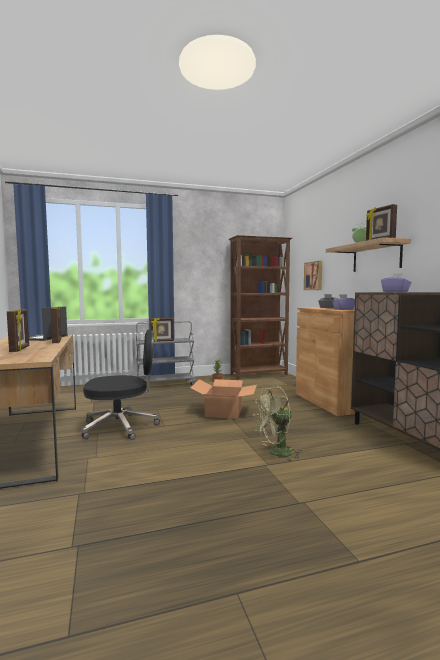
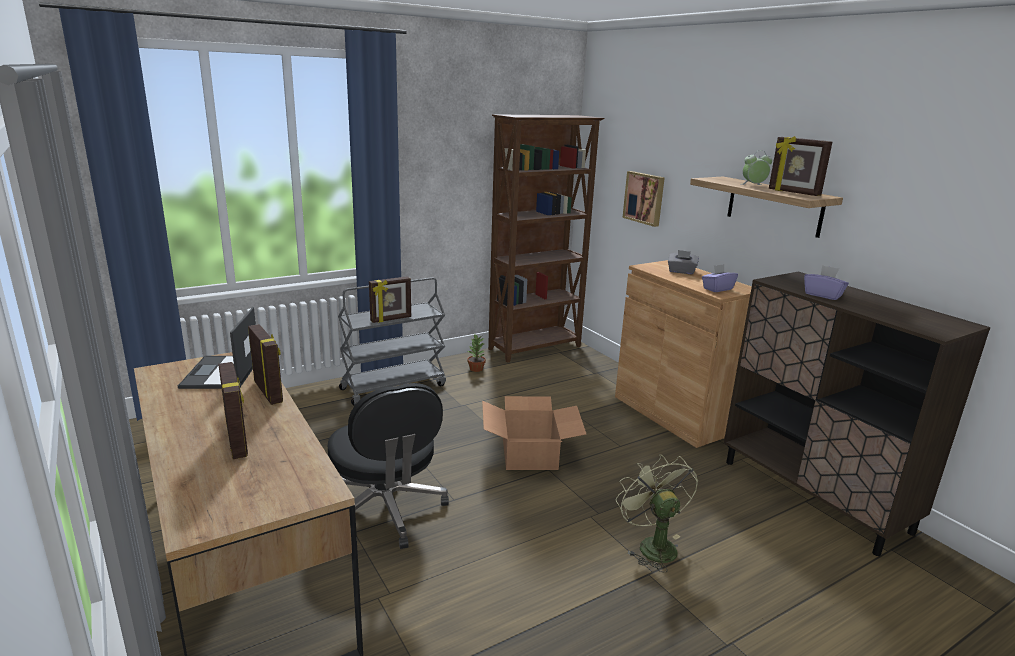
camera: 15 degrees left, 15 degrees up
(121, 427) = (385, 511): black office chair -> black office chair turned 90 degrees clockwise
(276, 453) = (652, 545): green fan -> green fan turned 105 degrees clockwise

